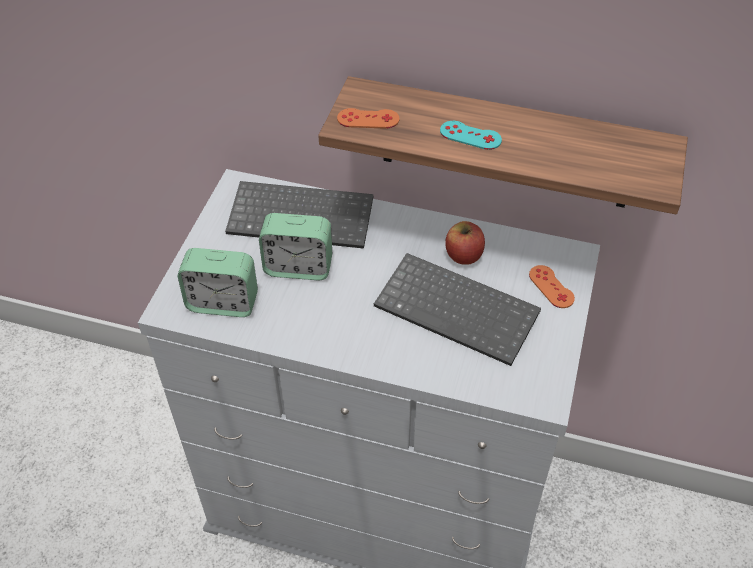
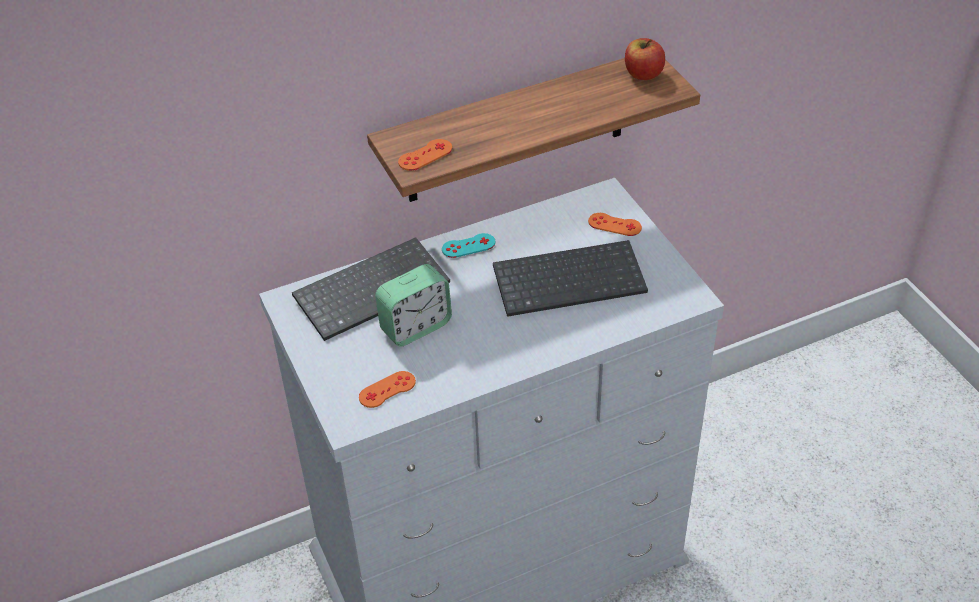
camera: 40 degrees left, 5 degrees down
(223, 303) = (387, 389): alarm clock -> orange game controller
(463, 255) = (530, 241): apple -> apple (643, 74)
(470, 135) = (514, 125): turquoise game controller -> turquoise game controller (468, 246)

